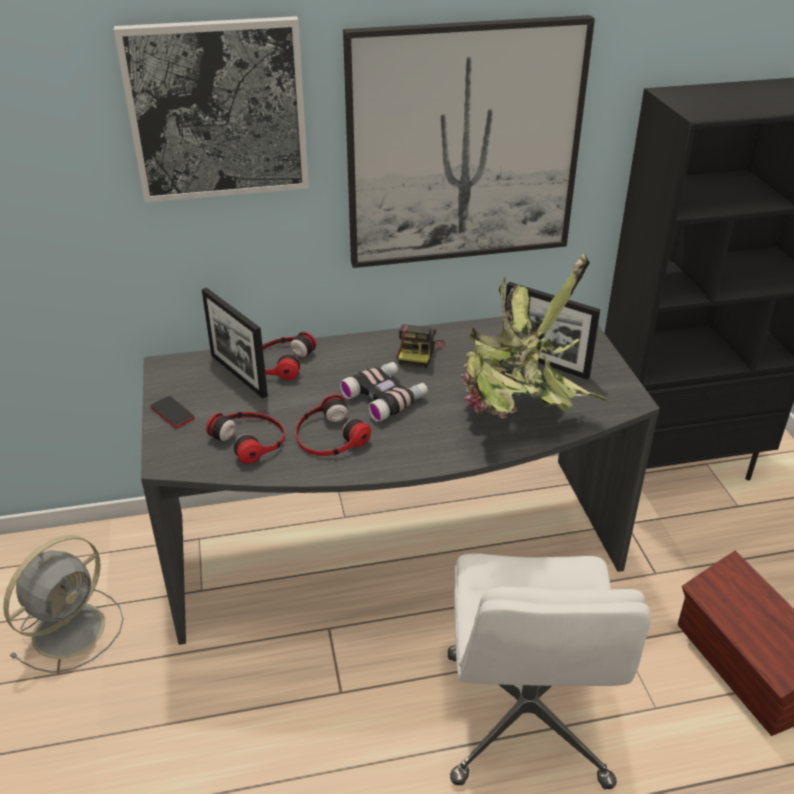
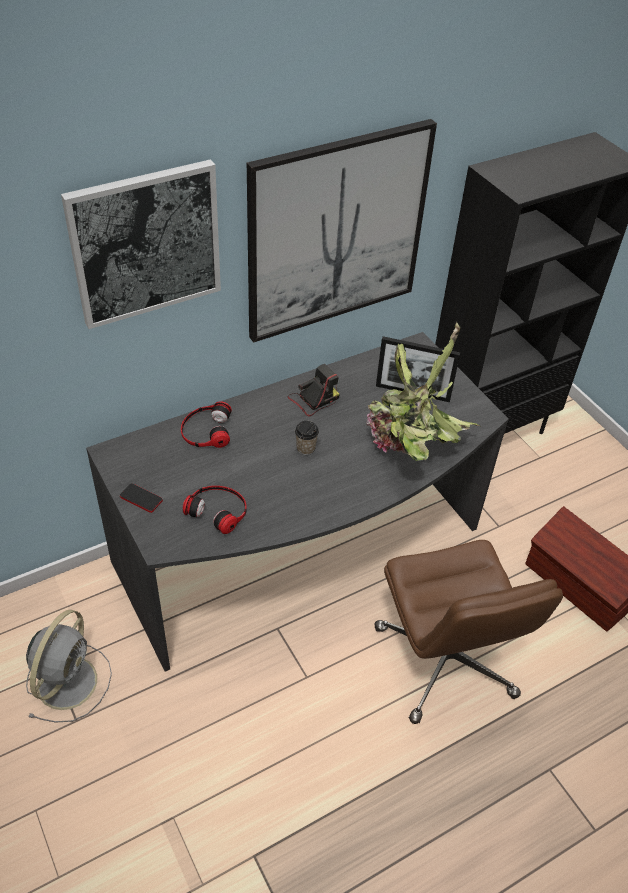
camera: 20 degrees left, 10 degrees up
(238, 375) = (177, 450): picture frame -> none
(329, 436) = (278, 494): headphones -> none
(385, 397) = (305, 448): binoculars -> cup
(419, 352) = (313, 400): camera -> camera turned 120 degrees counterclockwise
(526, 720) = (445, 663): white office chair -> brown office chair

